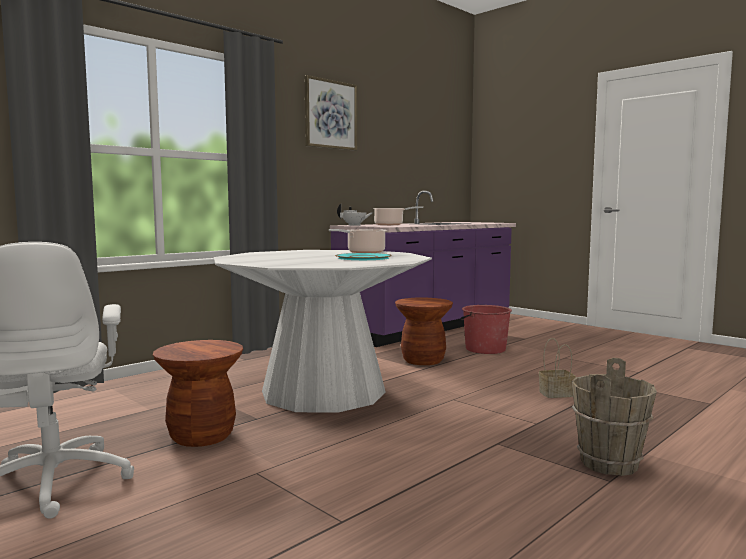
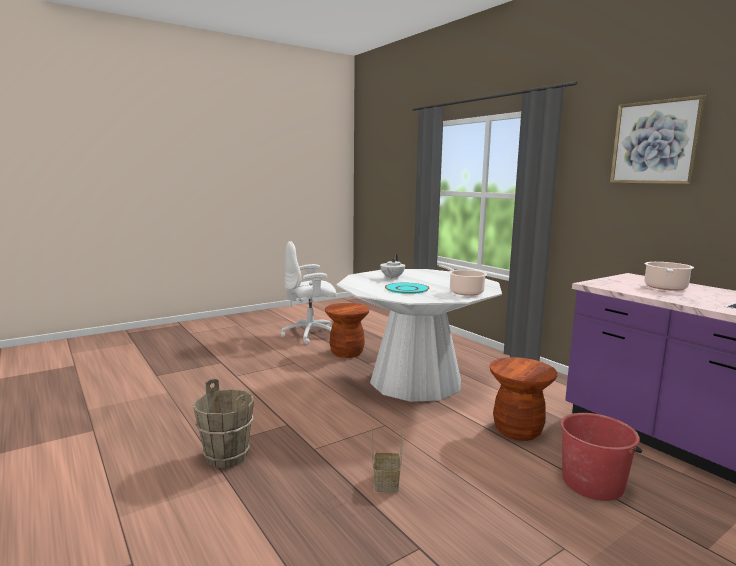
camera: 100 degrees right, 5 degrees up
(354, 225) = (627, 277): white teapot -> white teapot (392, 278)

